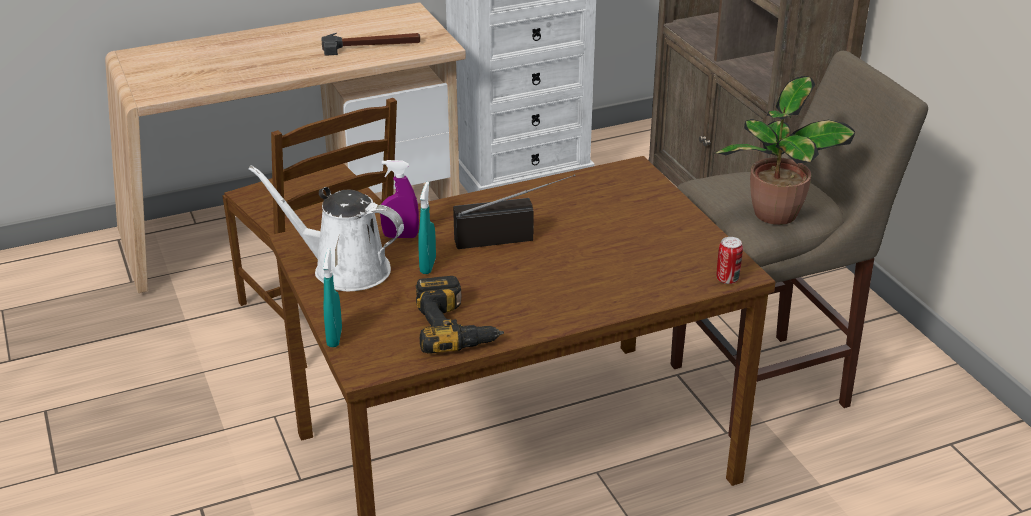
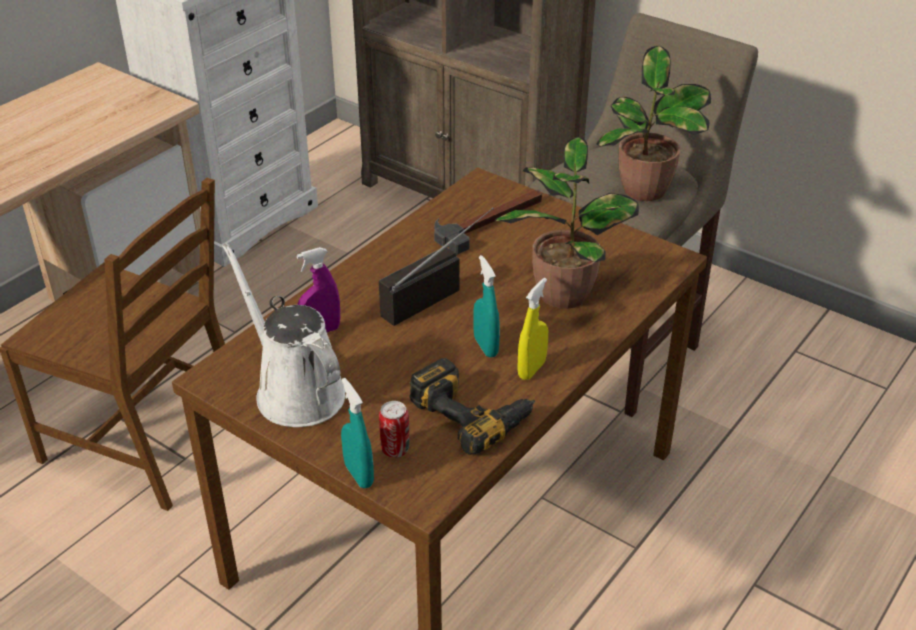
camera: 30 degrees left, 5 degrees up
(344, 269) = (295, 390): white watering can -> white watering can turned 60 degrees clockwise
(371, 45) = (88, 123): hammer -> hammer (489, 222)
(428, 266) = (380, 355): turquoise spray bottle -> turquoise spray bottle (485, 347)
(532, 314) = (531, 369): none -> yellow spray bottle
(617, 268) = (563, 291): none -> potted plant
(727, 279) = (667, 268): can -> can (395, 449)

